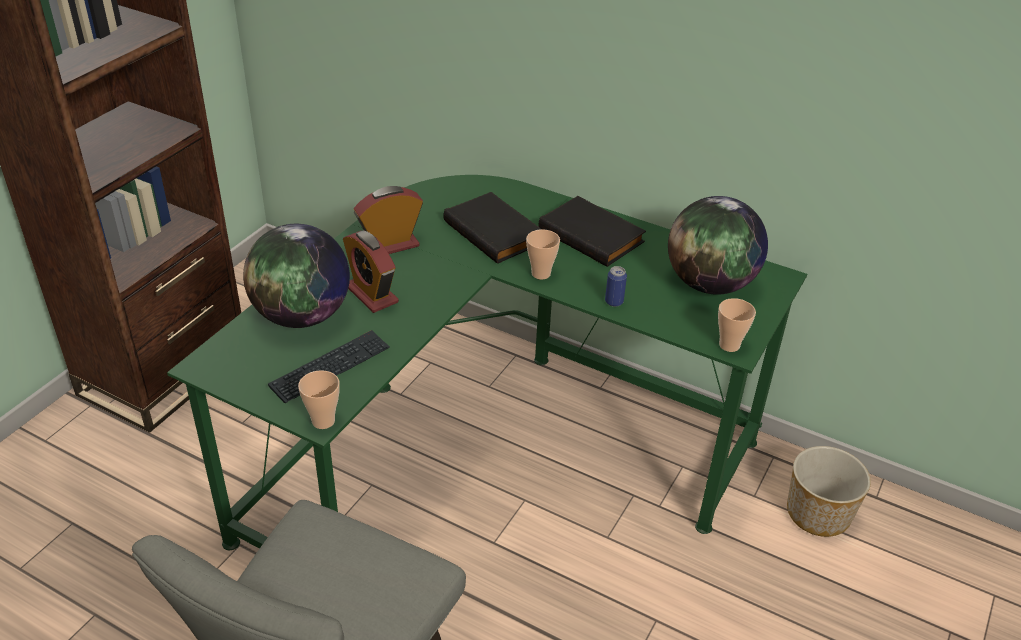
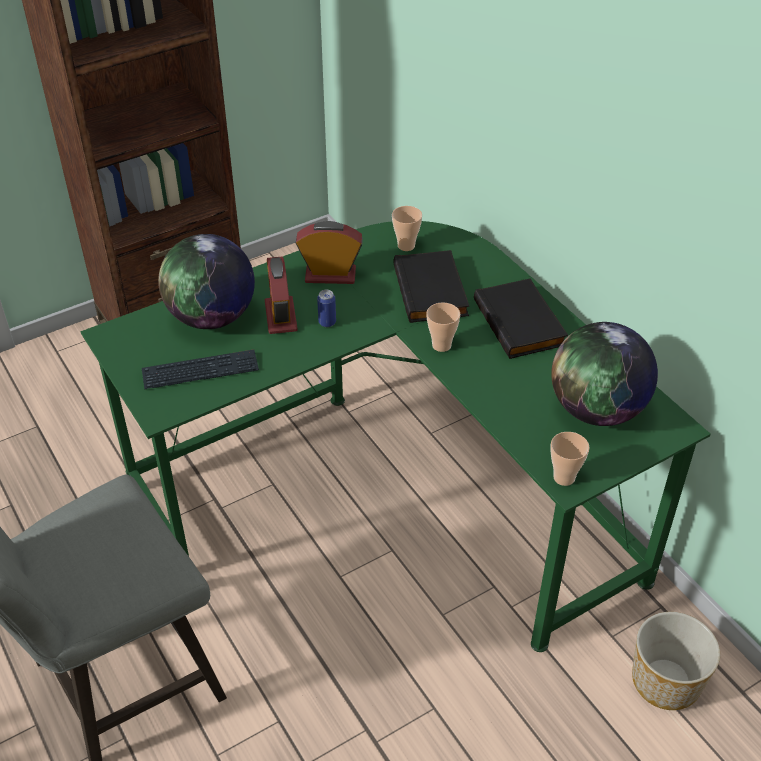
camera: 30 degrees right, 5 degrees up
(323, 421) = (162, 415): cup -> cup (406, 246)
(614, 302) = (487, 395): can -> can (327, 322)

